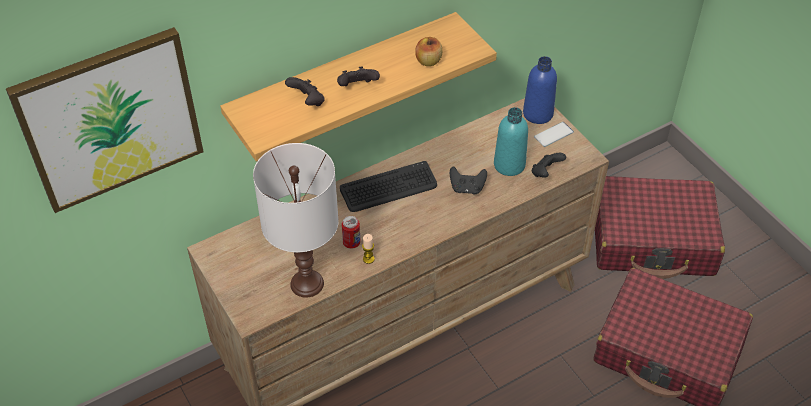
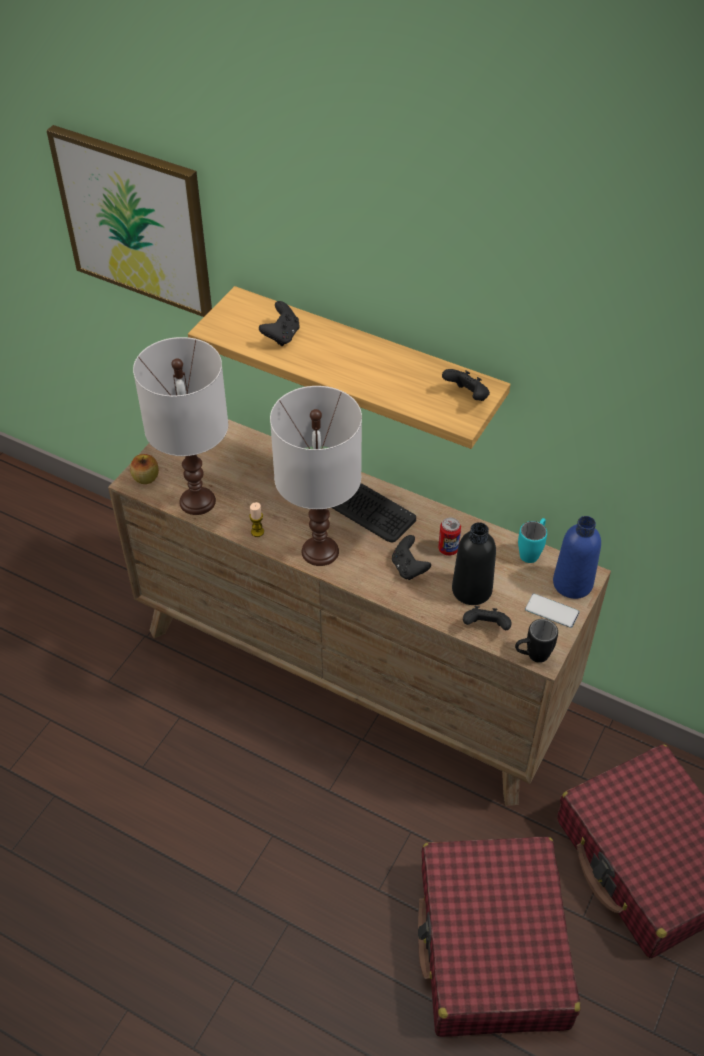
camera: 60 degrees right, 0 degrees up
(351, 243) = (269, 510): can -> can (448, 549)
(357, 87) = (329, 360): black game controller -> black game controller (467, 396)
(415, 230) = (319, 551): none -> white table lamp
(428, 61) = (411, 393): apple -> apple (146, 478)
(497, 119) = (532, 551): none -> turquoise mug
(509, 165) = (471, 590): turquoise bottle -> black bottle
(584, 162) = (532, 656): none -> black mug

